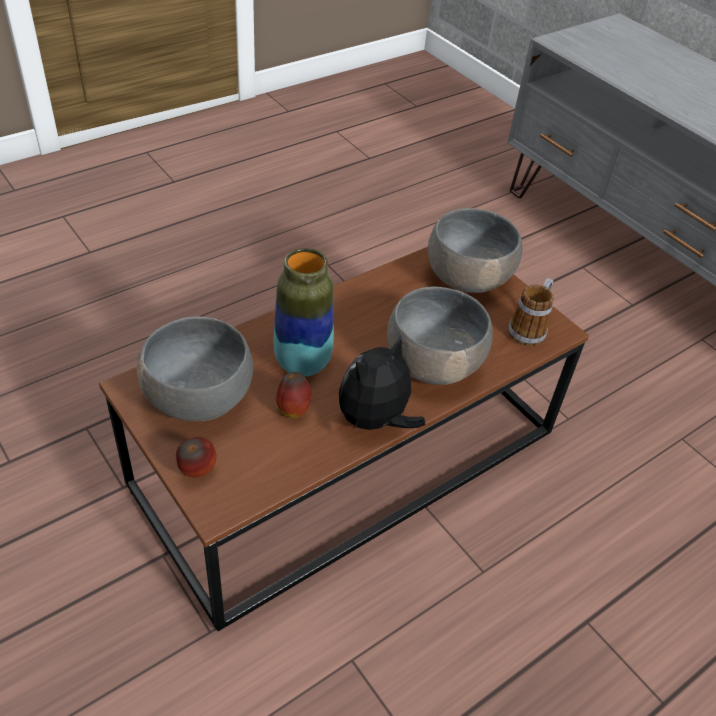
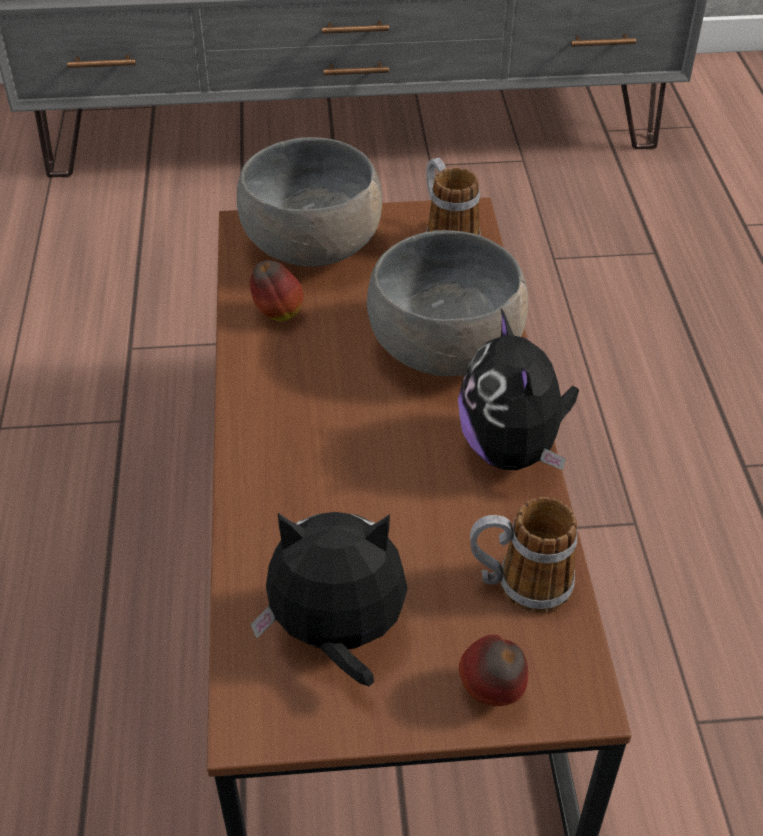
camera: 55 degrees left, 0 degrees up
(198, 397) = (337, 635): grey bowl -> plush toy
(277, 458) = (519, 584): none -> mug
(293, 409) = (437, 528): apple -> apple (277, 314)
(302, 363) = (352, 480): vase -> none

